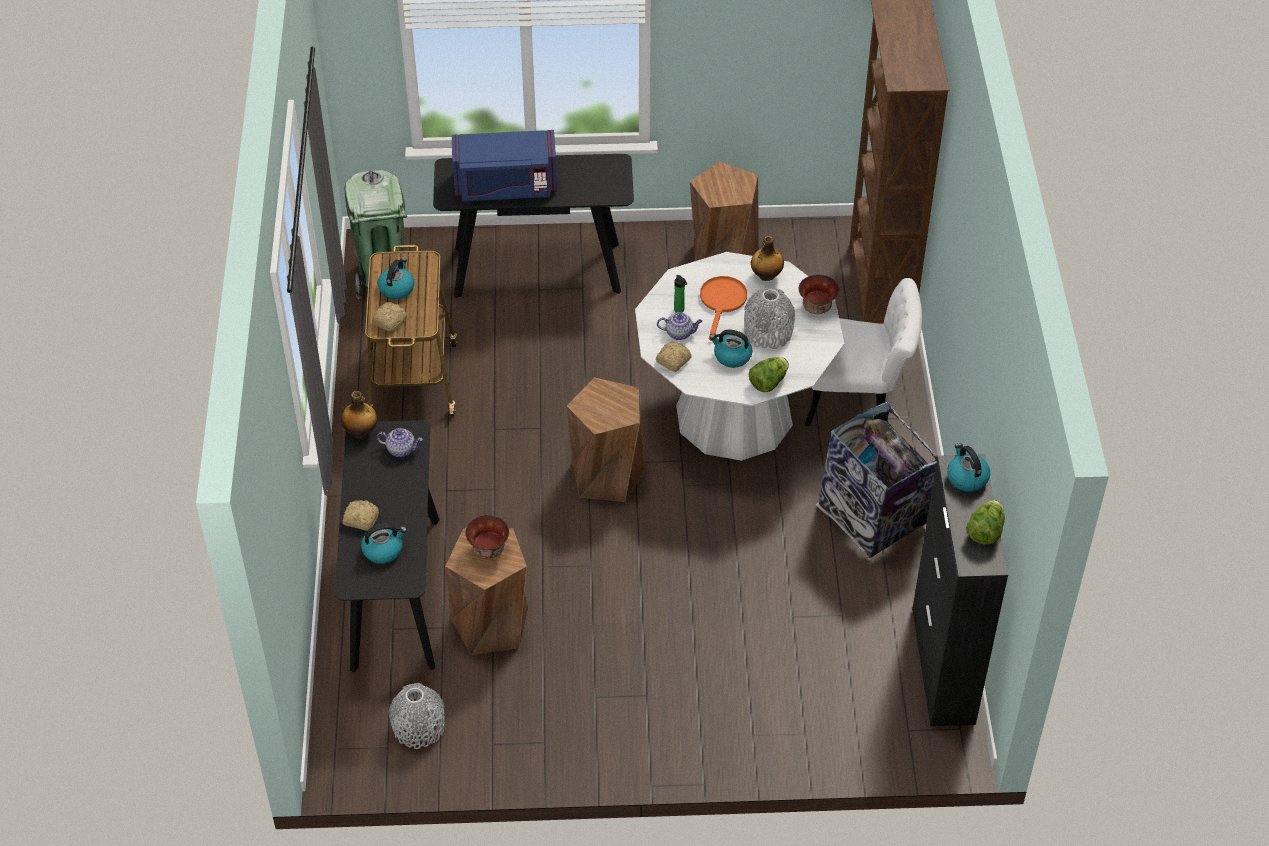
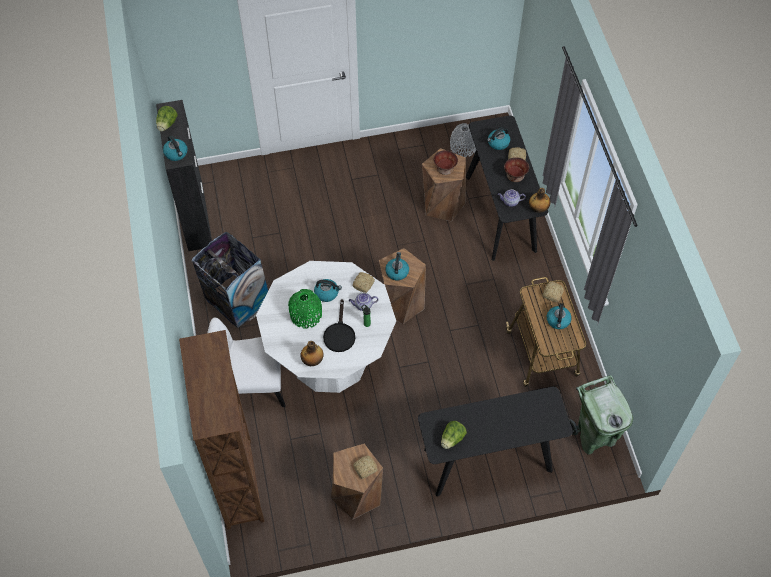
camera: 170 degrees right, 10 degrees up
(505, 186) = (513, 415): blue microwave -> none
(614, 401) = (397, 271): none -> kettle
(713, 182) = (364, 468): none -> bread
(722, 302) = (339, 334): orange frying pan -> black frying pan
(768, 333) = (306, 315): grey vase -> green vase
(768, 382) = (301, 277): lettuce -> lettuce (452, 439)
(817, 306) = (275, 341): bowl -> bowl (515, 177)

